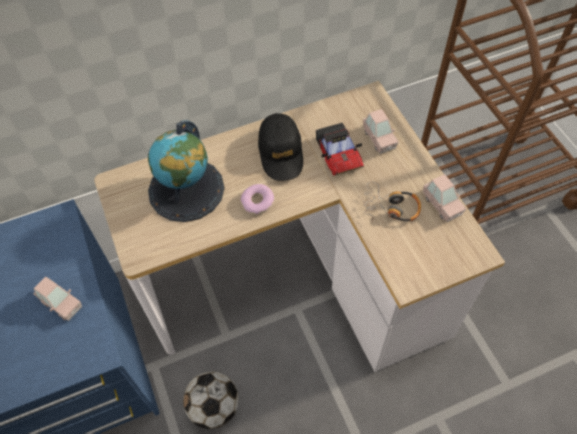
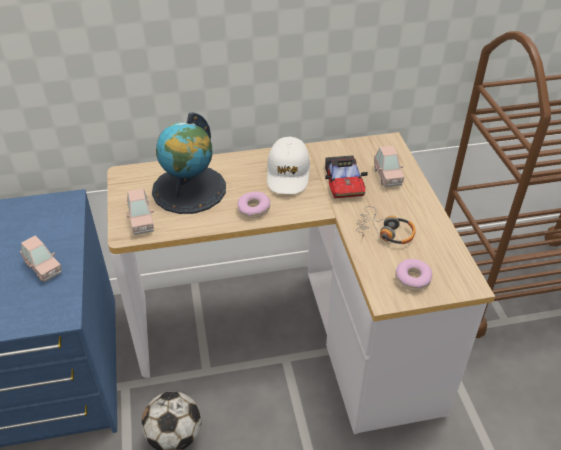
camera: 10 degrees right, 15 degrees down
(281, 152) = (288, 173): black cap -> white cap
(427, 257) = (412, 279): none -> donut
(442, 204) = (438, 237): pink toy car -> pink toy car (141, 221)

